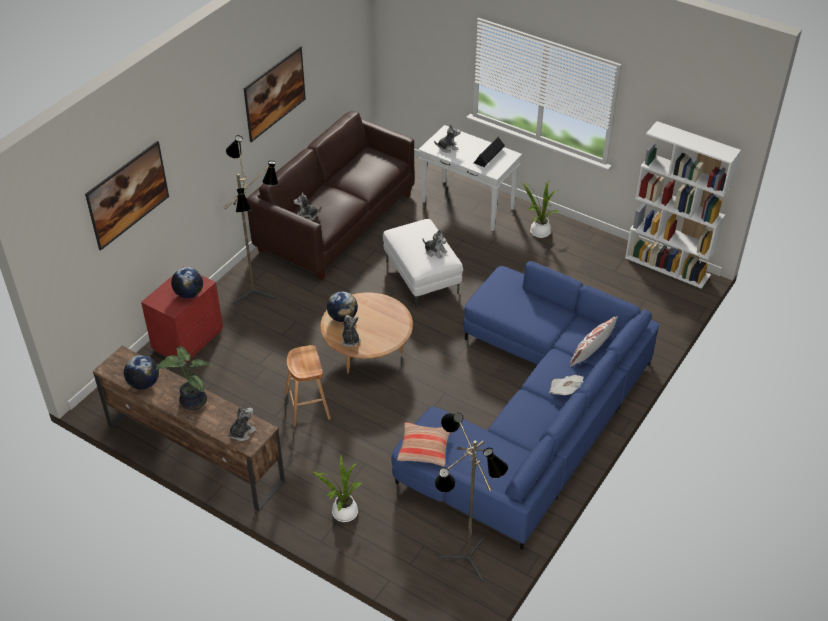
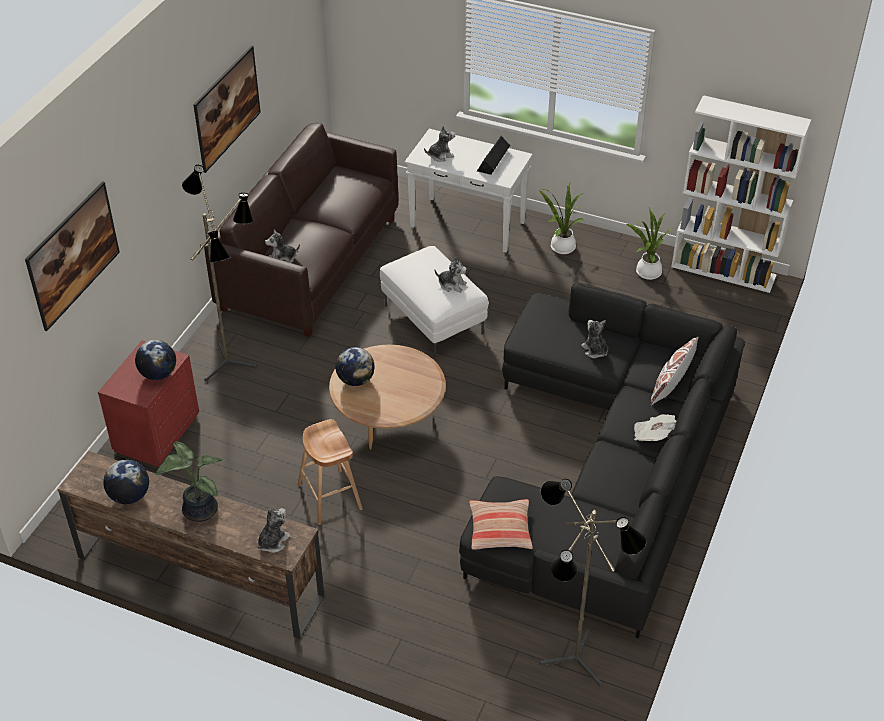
camera: 10 degrees left, 0 degrees up
(342, 513) = (407, 625): potted plant -> potted plant (646, 273)
(350, 340) = (372, 407): plush toy -> plush toy (595, 350)
(531, 414) = (607, 469): blue sofa -> black sofa

